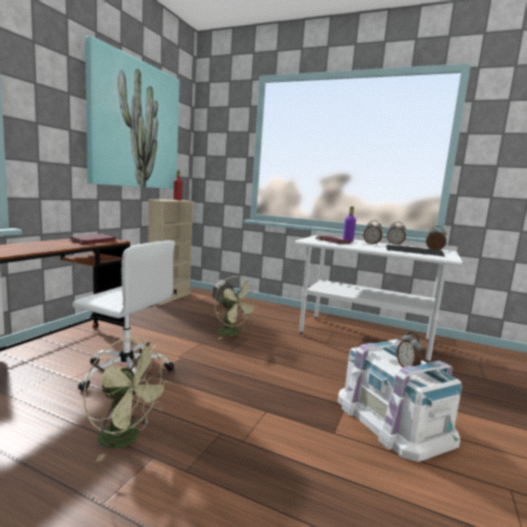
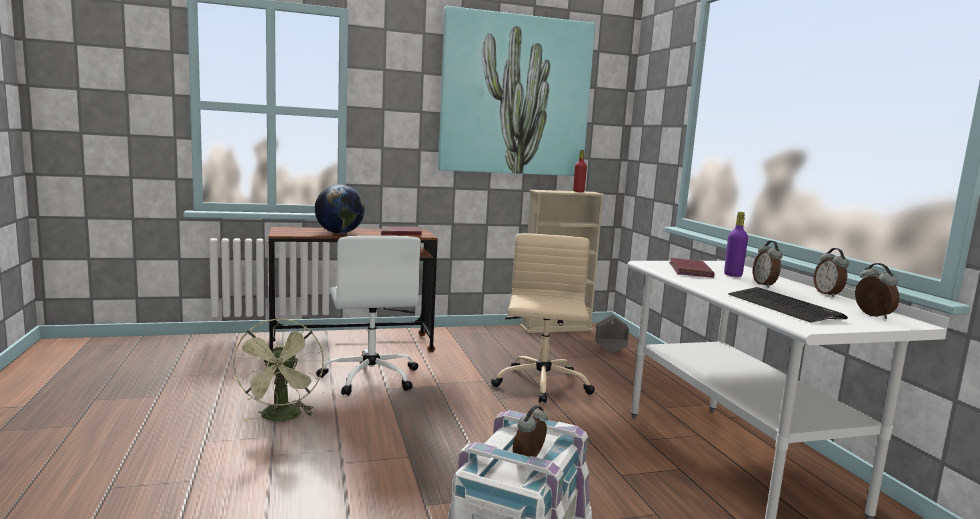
camera: 50 degrees right, 0 degrees up
(43, 247) = (339, 233): none -> globe
(232, 334) = (541, 385): green fan -> beige office chair

